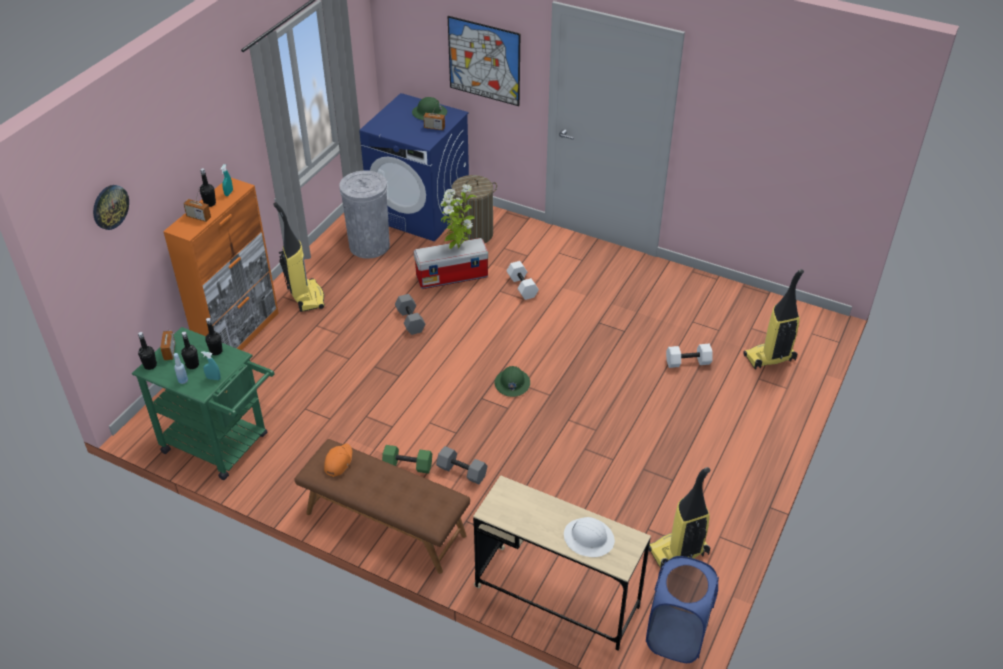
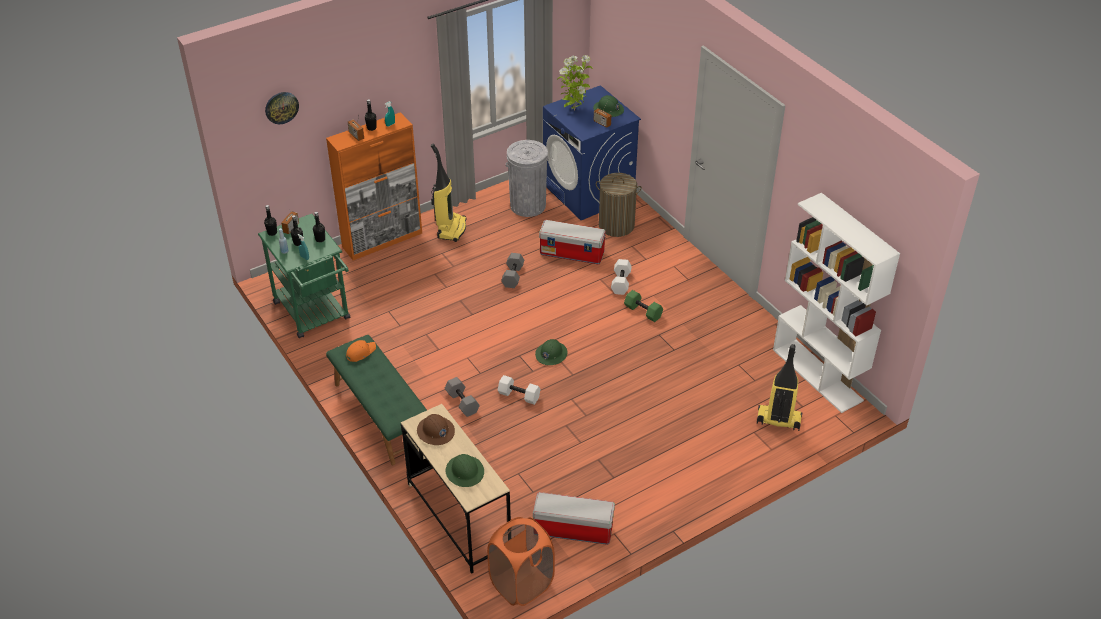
camera: 30 degrees right, 0 degrees up
(385, 524) = (381, 415): brown bench -> green bench
(407, 466) = (427, 382): green dumbbell -> green dumbbell (642, 312)
(457, 248) = (578, 230): potted plant -> potted plant (574, 110)
(484, 61) = (655, 79): picture -> none
(520, 509) = (435, 431): none -> brown hard hat
(589, 538) = (465, 472): white hard hat -> green hard hat
(676, 635) = (521, 584): blue laundry basket -> orange laundry basket
(678, 553) = (572, 530): vacuum cleaner -> storage box
(687, 363) = (705, 395): white dumbbell -> white dumbbell (518, 396)
(767, 303) = (818, 375): none -> white bookcase

